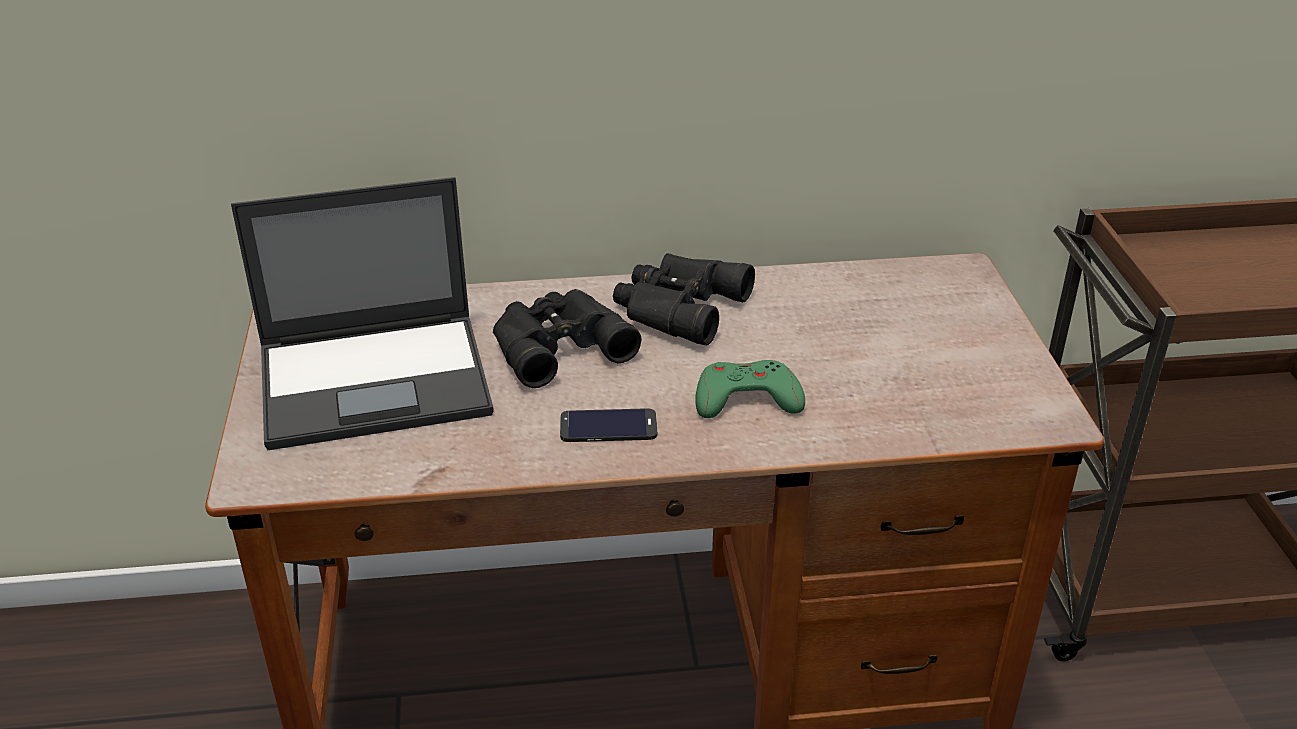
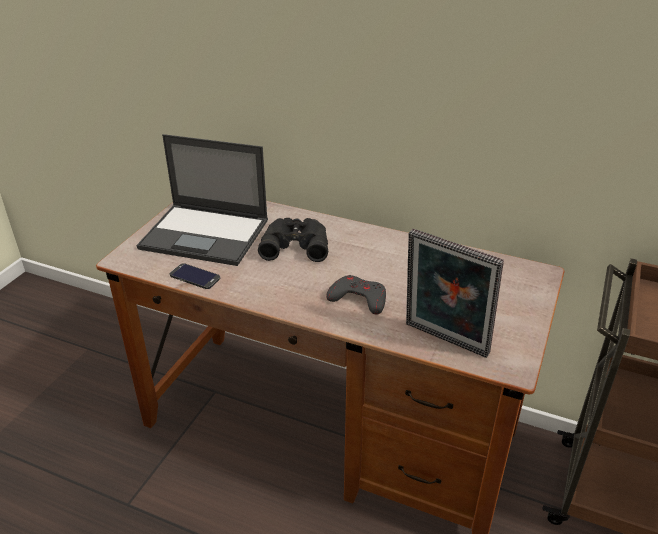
camera: 30 degrees right, 0 degrees up
(608, 427) = (282, 289): phone -> phone (195, 277)
(676, 307) = (367, 244): black binoculars -> none
(746, 398) = (358, 298): green game controller -> grey game controller
(931, 417) = (444, 341): none -> picture frame

